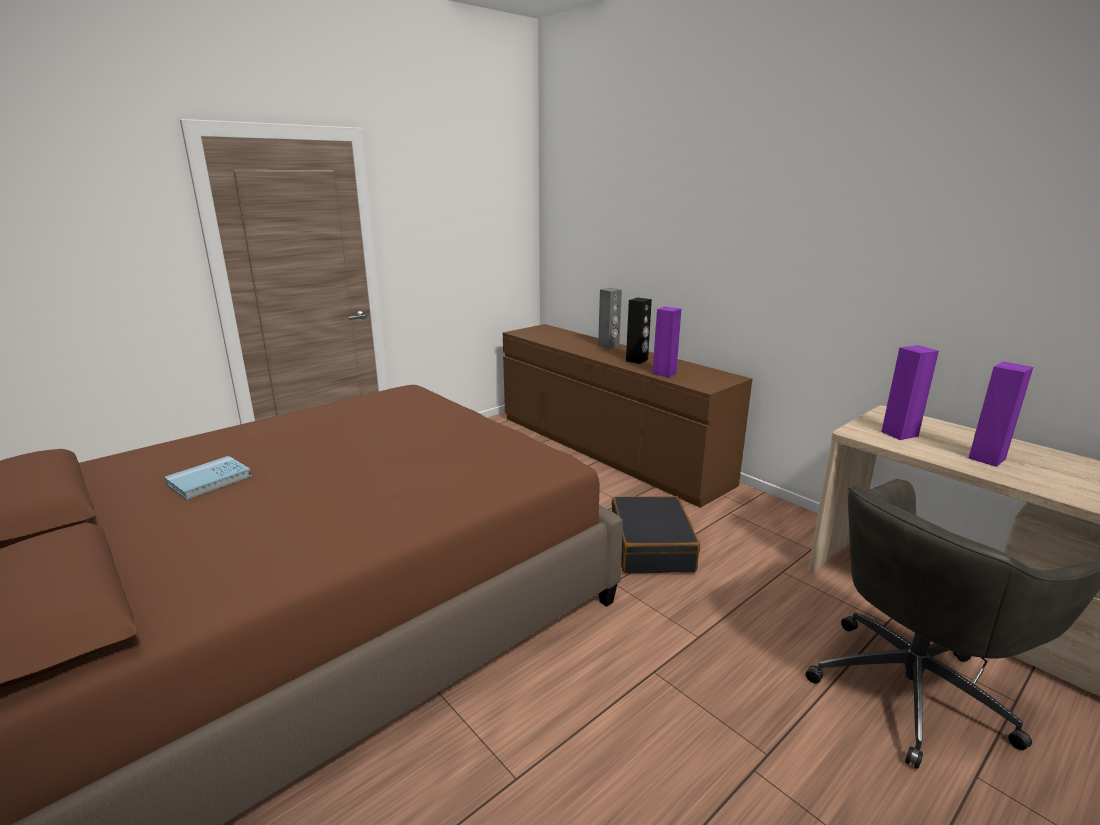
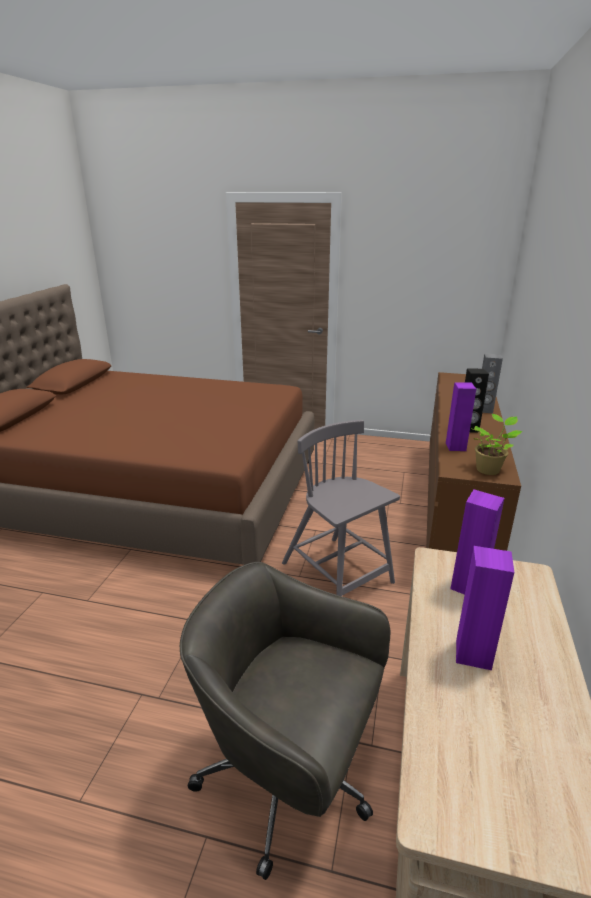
camera: 55 degrees right, 5 degrees up
(209, 480) = (122, 396): blue book -> none
(652, 547) = (338, 574): black suitcase -> grey chair
(716, 377) = (489, 469): none -> potted plant

